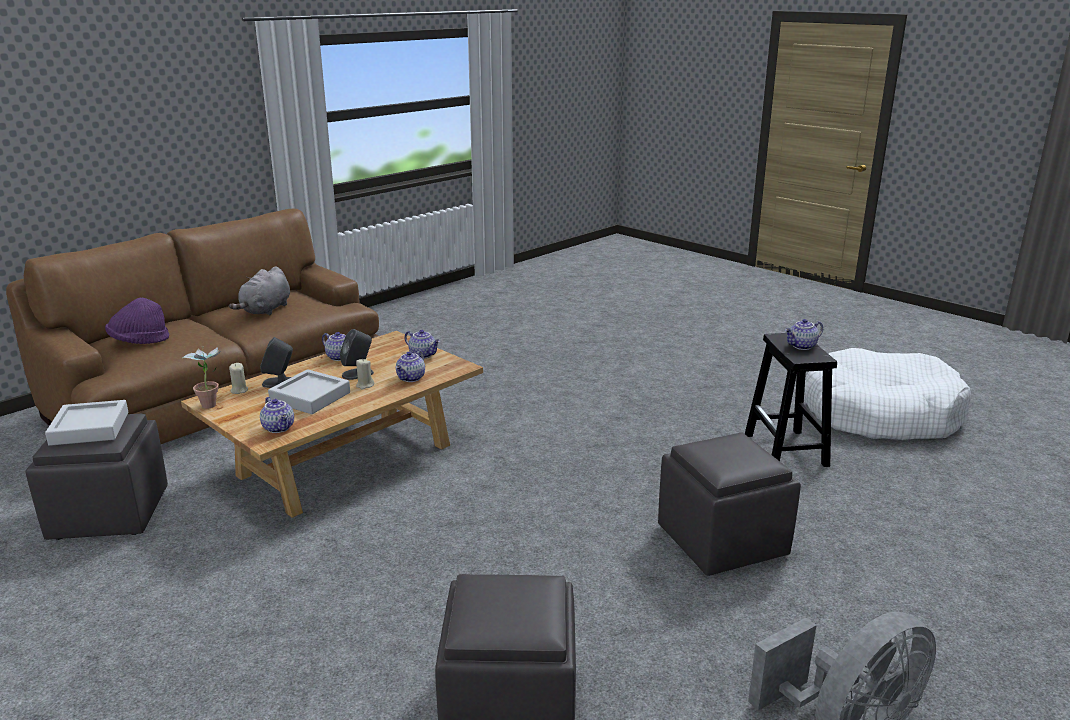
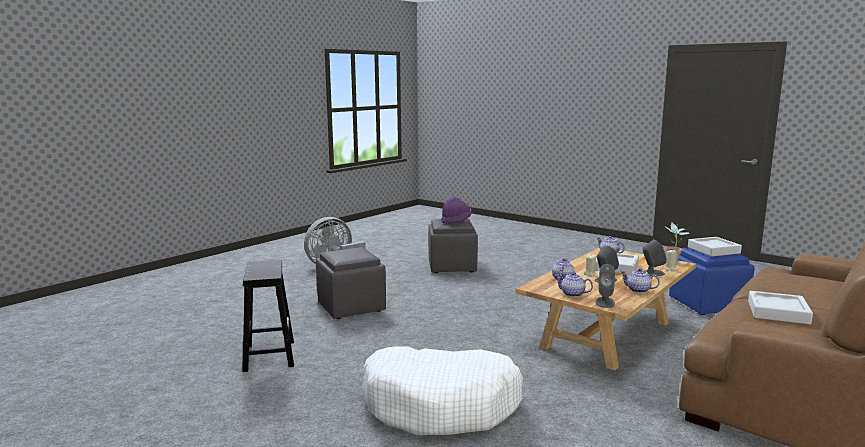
camera: 175 degrees right, 10 degrees down
(109, 513) = (708, 304): grey ottoman -> blue ottoman
(139, 341) = (810, 280): purple hat -> purple hat (456, 221)
(265, 310) = (778, 312): grey plush toy -> grey tray
(399, 343) = (605, 302): none -> grey speaker
(802, 346) = (260, 270): teapot -> none
(880, 414) = (142, 392): white dog bed -> white dog bed (441, 405)

